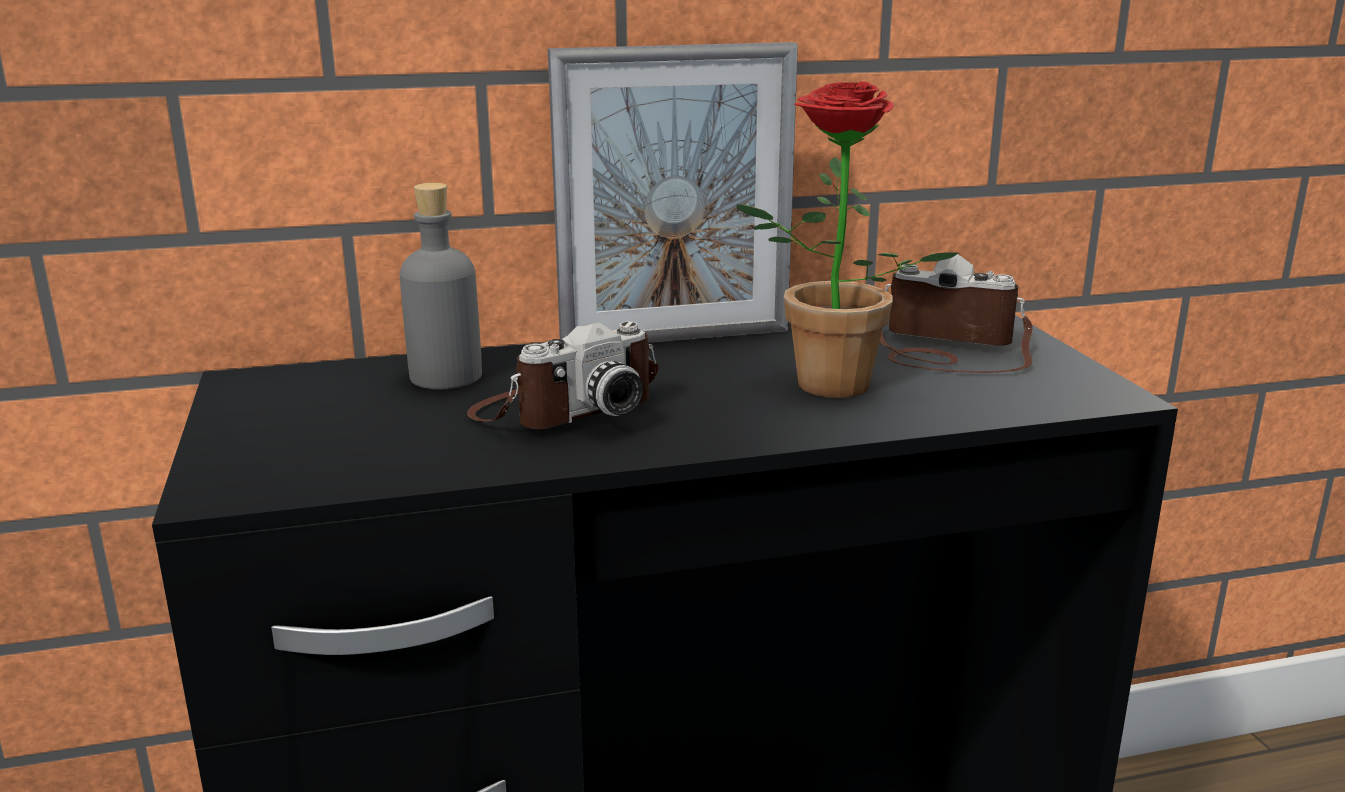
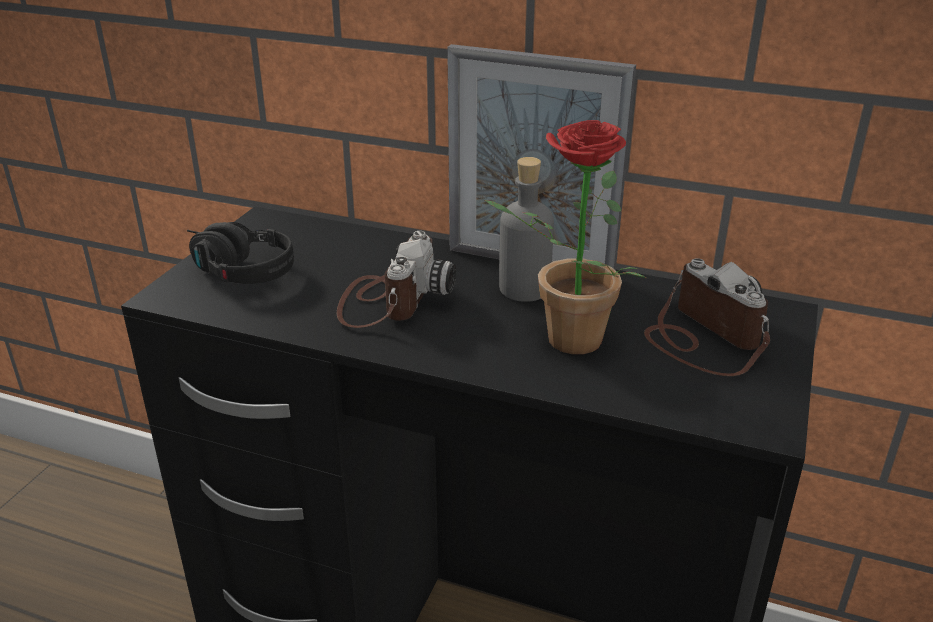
camera: 35 degrees right, 10 degrees up
(286, 439) = (233, 270): none -> black headphones
(446, 376) = (360, 251): grey bottle -> grey bottle (524, 288)
(565, 409) = (390, 299): camera -> camera turned 75 degrees counterclockwise

